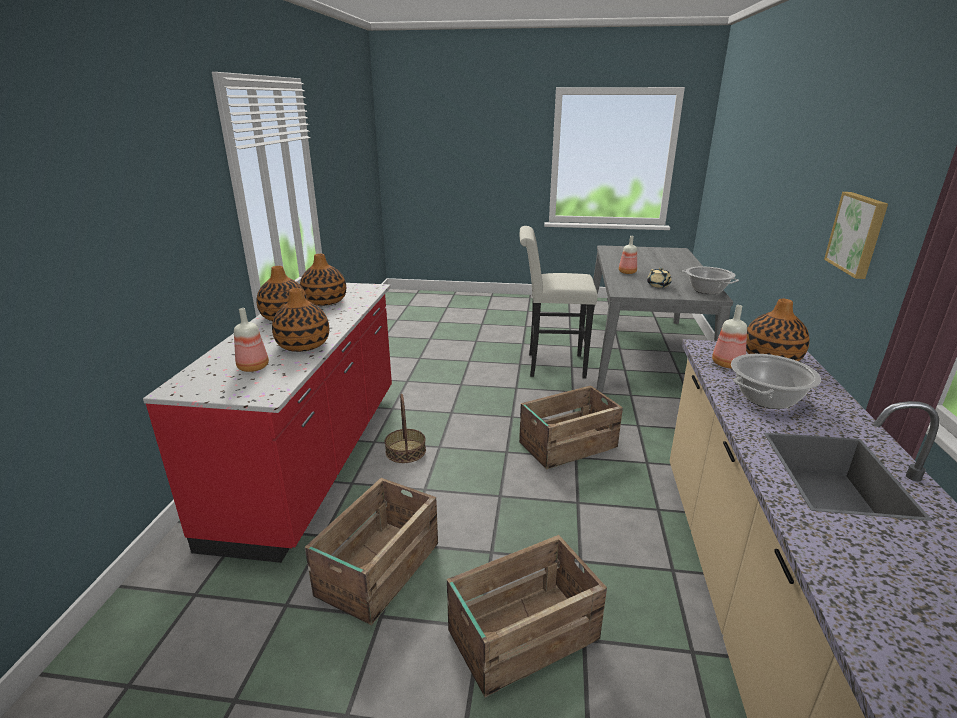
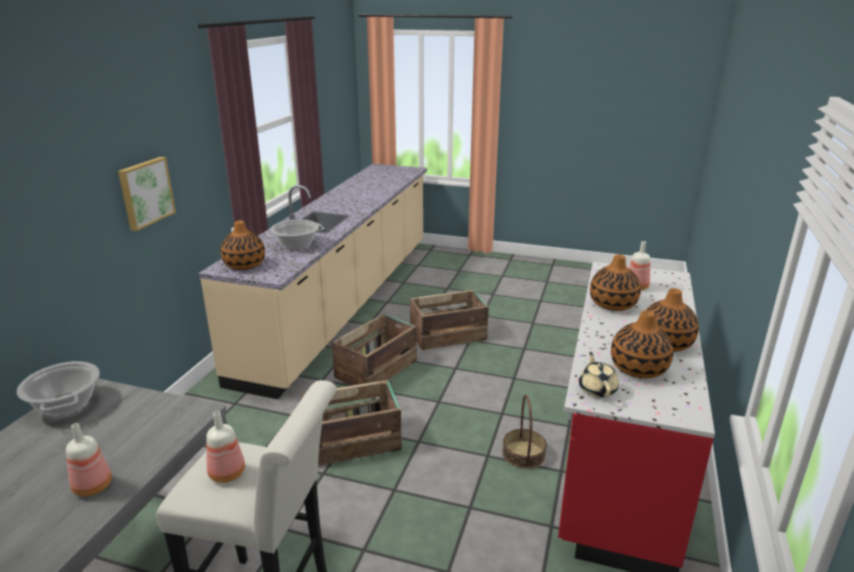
camera: 170 degrees left, 0 degrees up
(377, 570) = (531, 366): crate -> crate (377, 369)
(658, 285) = (112, 427): beige teapot -> beige teapot (597, 389)
(728, 364) = (282, 263): bottle -> bottle (226, 473)

